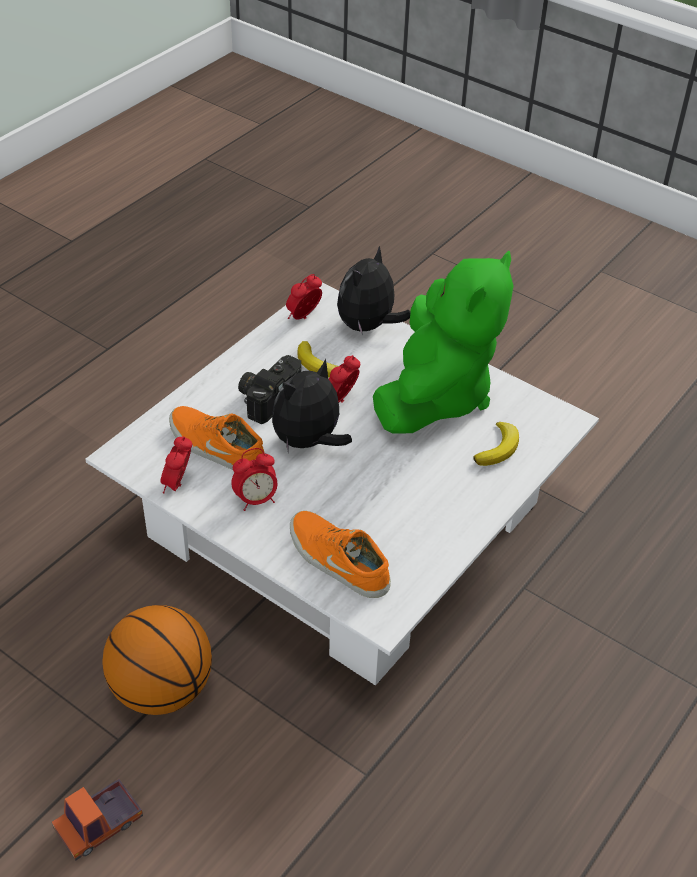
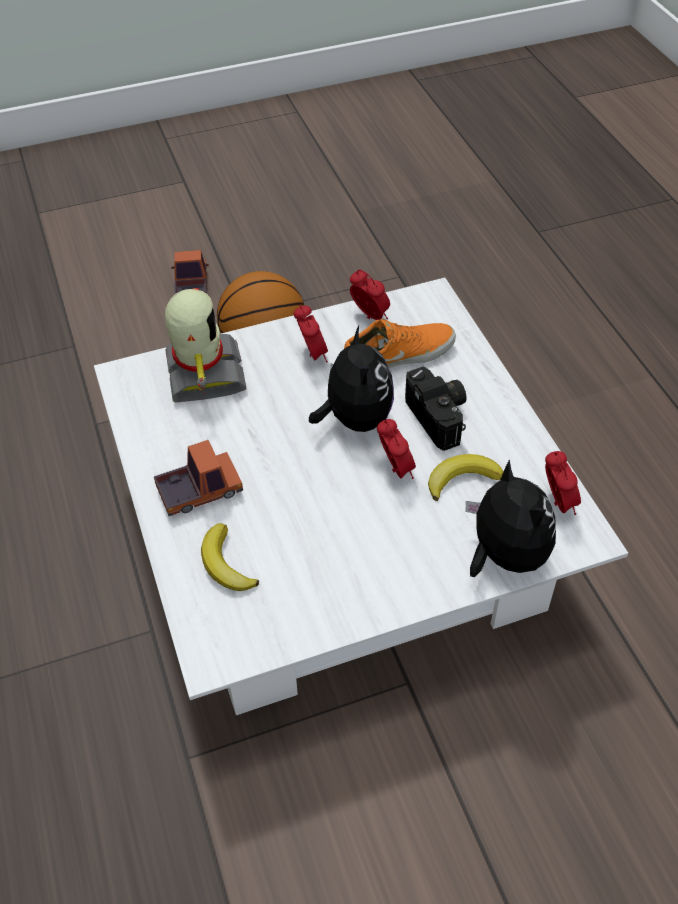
camera: 125 degrees right, 5 degrees up
(256, 500) = (312, 355): alarm clock -> alarm clock turned 150 degrees clockwise
(337, 561) = (203, 374): orange shoe -> toy robot
(435, 396) = (343, 554): green plush toy -> none
(455, 495) = (199, 491): none -> toy truck

